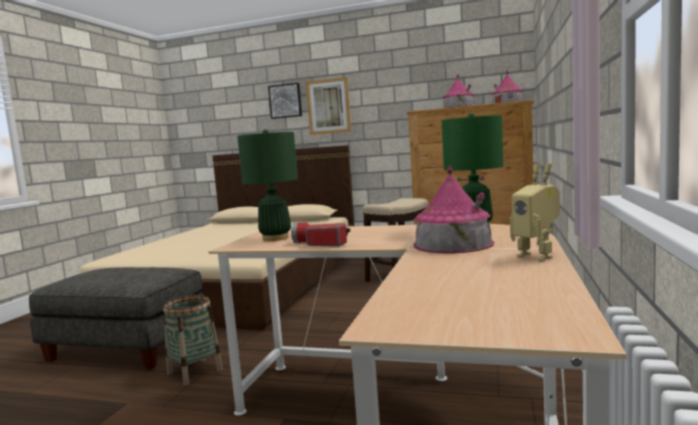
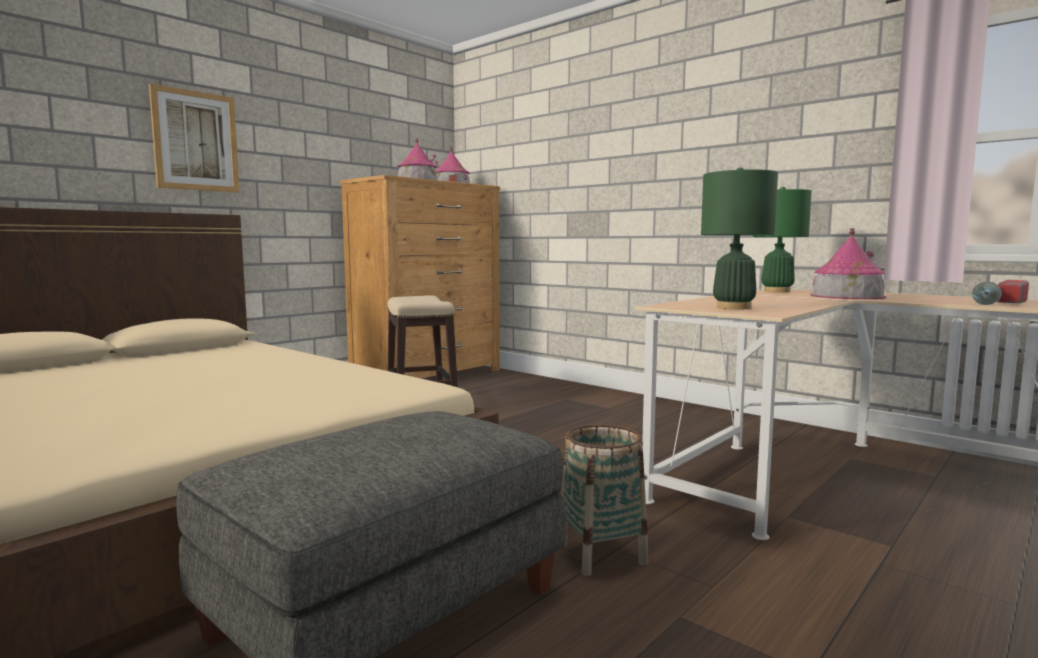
camera: 65 degrees left, 0 degrees up
(285, 101) = (97, 109): picture -> none
(319, 244) = (796, 304): flashlight -> flashlight (998, 303)
(537, 256) = (913, 294): toy robot -> none

